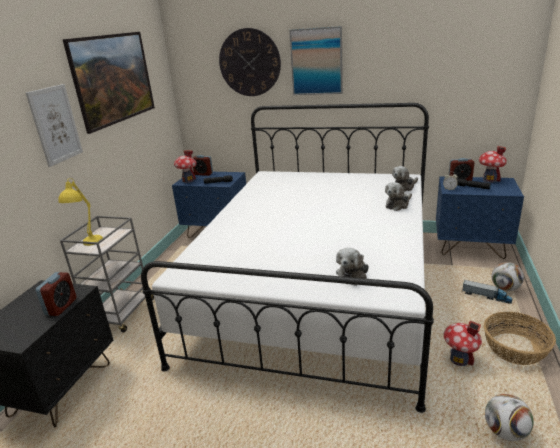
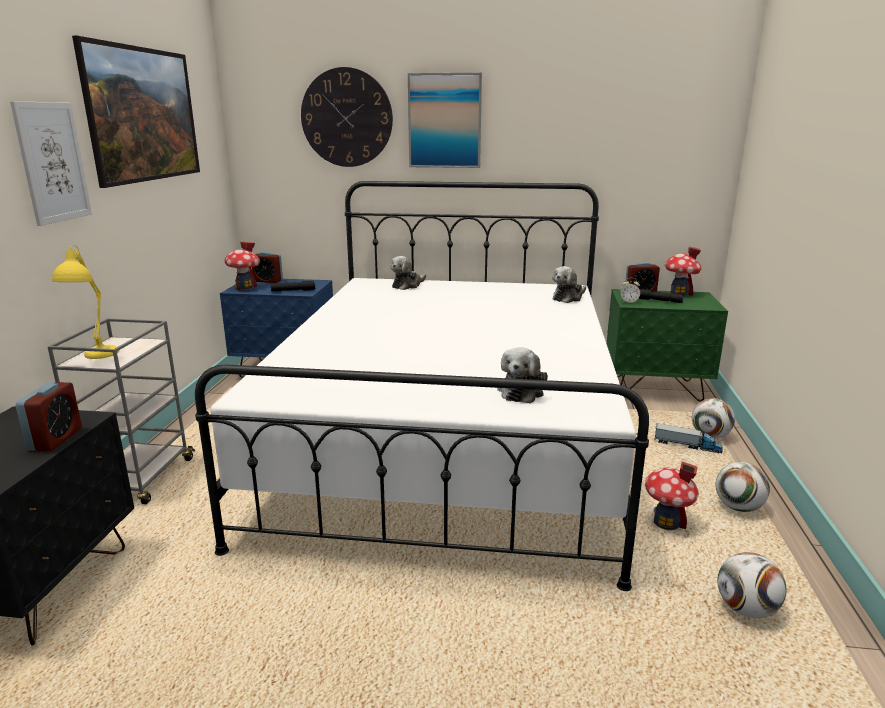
camera: 10 degrees left, 5 degrees down
(398, 205) = (565, 316): plush toy -> plush toy (407, 285)
(471, 247) = (655, 389): blue nightstand -> green nightstand
(515, 349) = (738, 507): basket -> football

